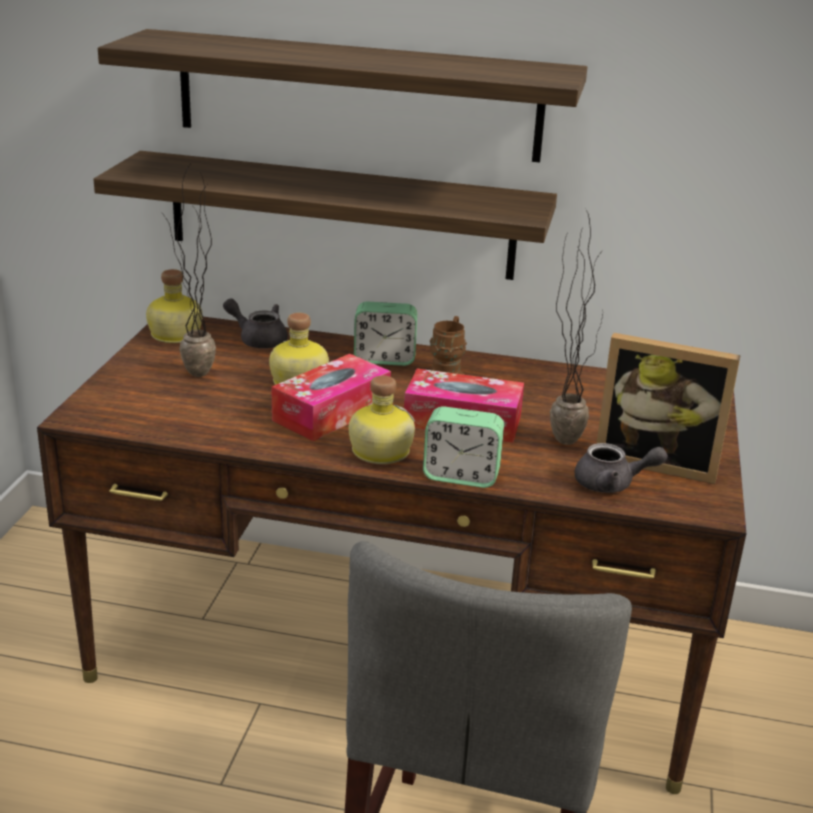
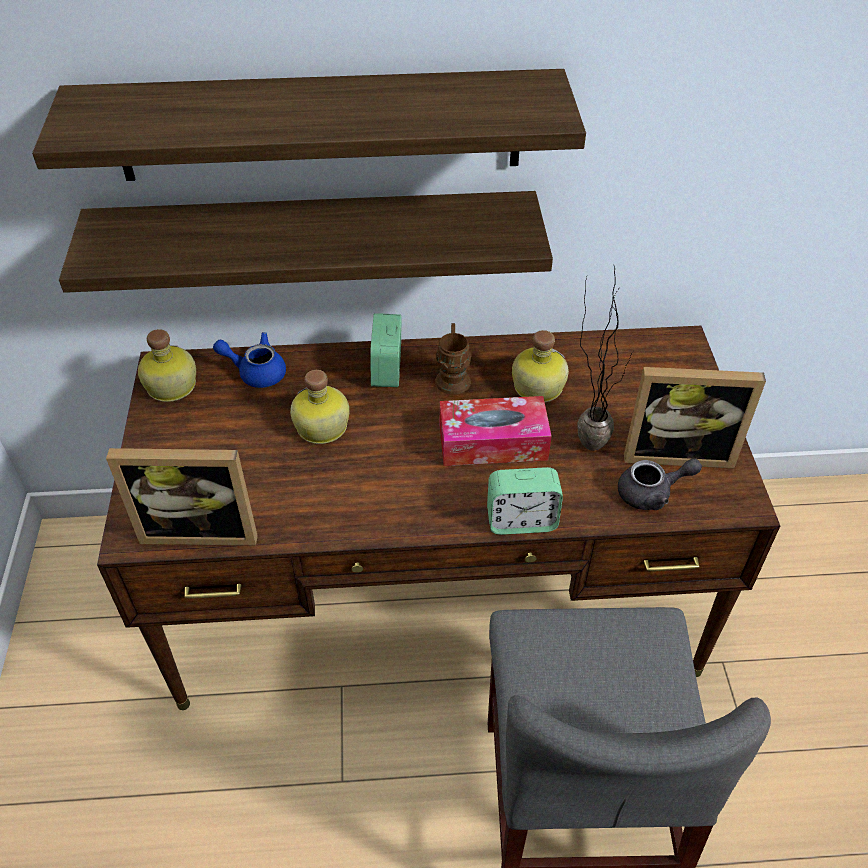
camera: 15 degrees left, 20 degrees up
(145, 422) = (201, 528): none -> picture frame
(194, 379) = (220, 448): potted plant -> none
(258, 339) = (256, 372): grey teapot -> blue teapot
(331, 412) = (370, 462): tissue box -> none
(378, 451) = (435, 506): bottle -> bottle (536, 387)
(384, 359) = (387, 370): alarm clock -> alarm clock turned 105 degrees clockwise

